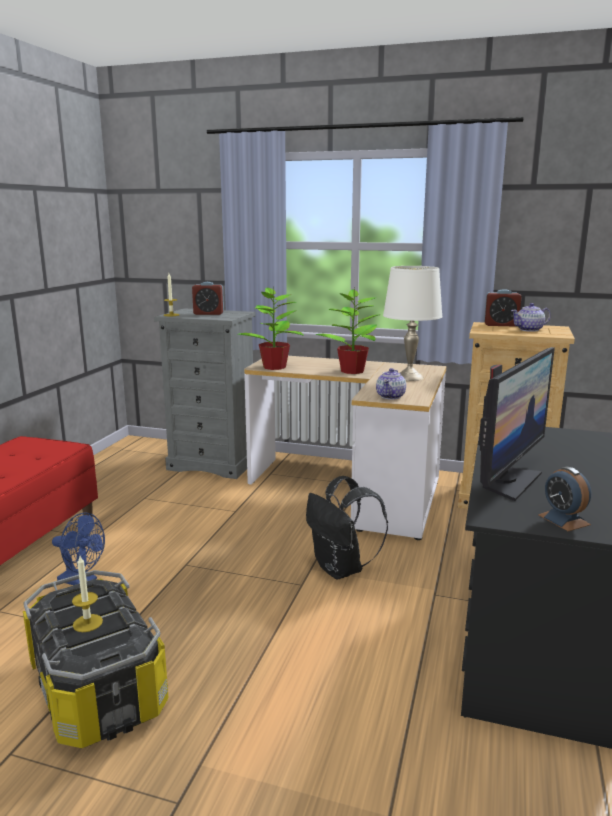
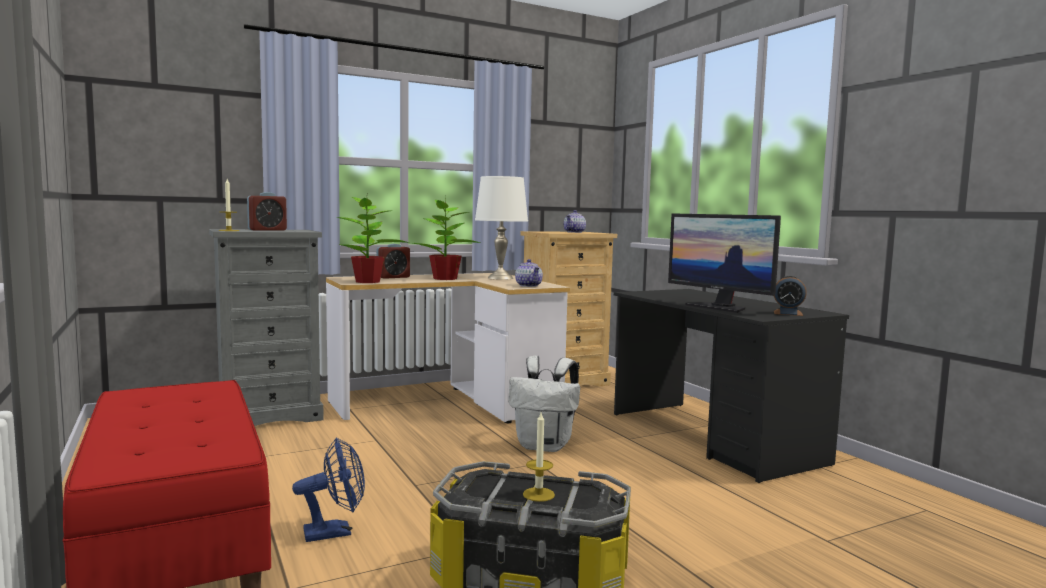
camera: 45 degrees left, 10 degrees down
(341, 569) = (545, 446): black backpack -> white backpack
(501, 325) = (546, 231): alarm clock -> alarm clock (393, 277)
(508, 481) = (719, 307): monitor -> monitor turned 150 degrees clockwise

